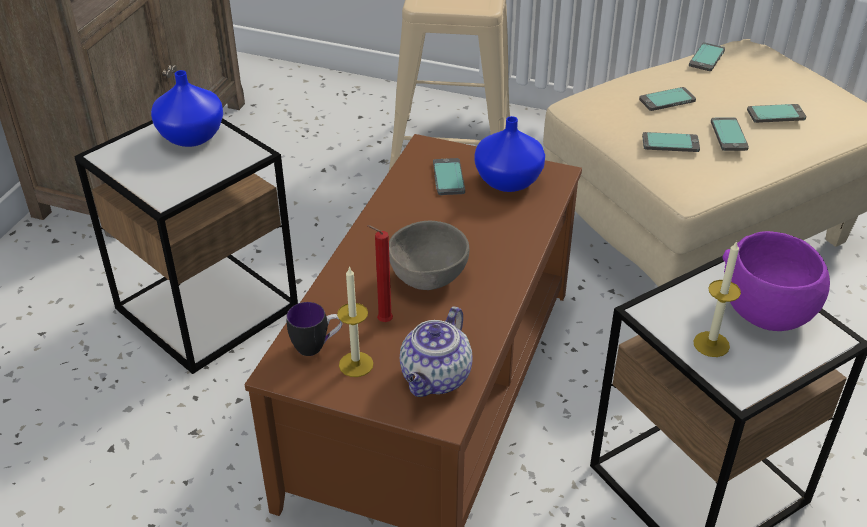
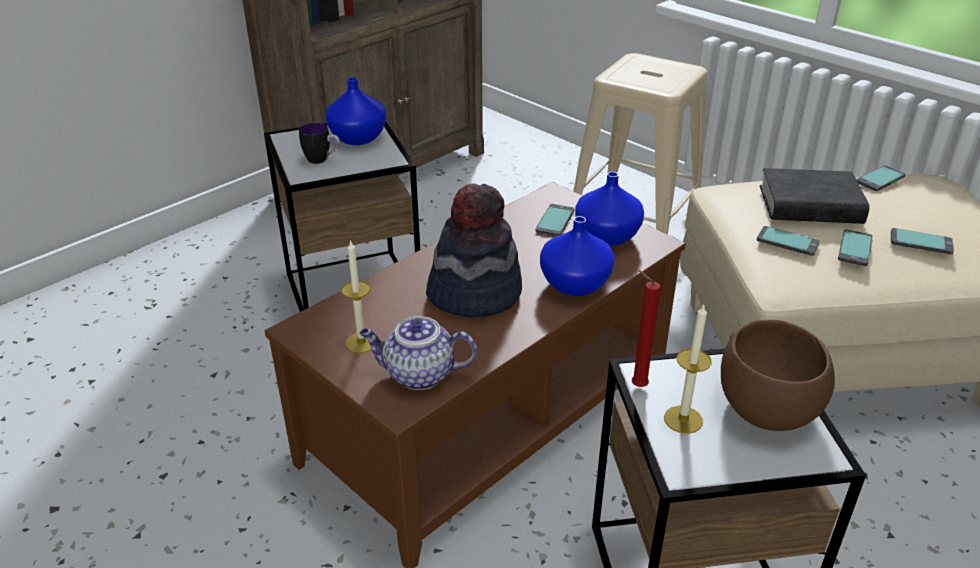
camera: 25 degrees right, 5 degrees down
(317, 346) = (341, 319): mug -> mug (322, 160)
(382, 321) = (410, 316): red candle -> red candle (636, 386)
(427, 277) = (474, 293): grey bowl -> hat
(436, 379) = (418, 374): teapot -> teapot turned 45 degrees clockwise
(515, 240) = (576, 284): none -> blue vase
(667, 100) = (810, 205): phone -> black book
(765, 310) = (765, 407): purple bowl -> brown bowl

